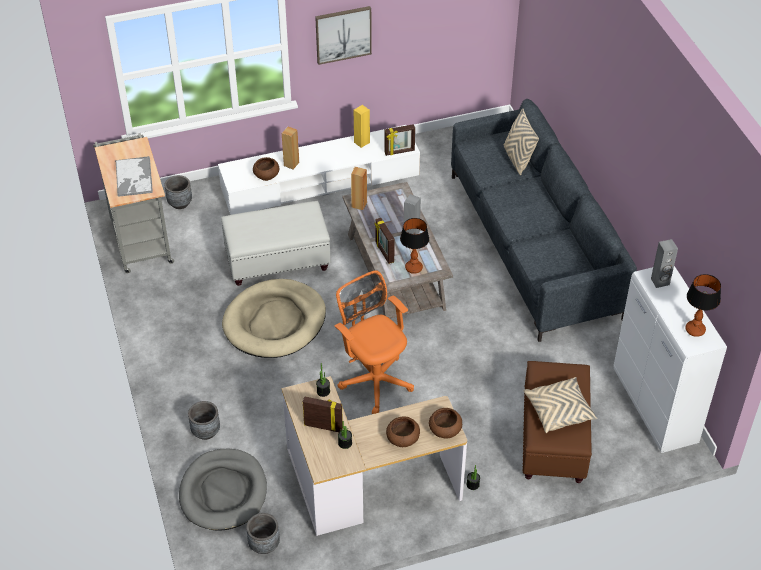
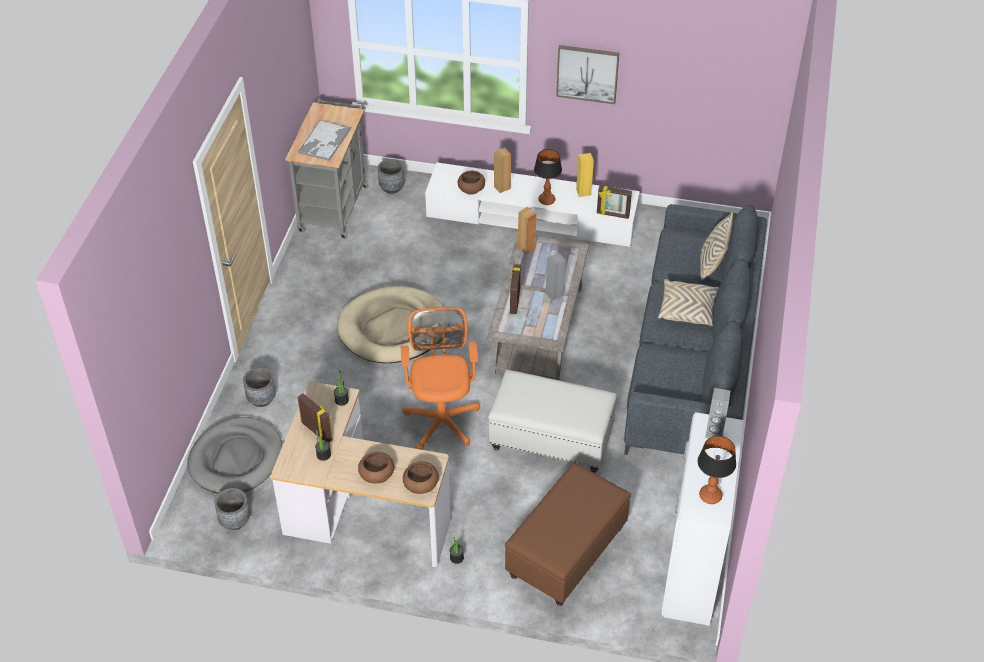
camera: 30 degrees right, 0 degrees up
(278, 260) = (438, 274): white ottoman -> white ottoman (552, 440)
(414, 268) = (531, 327): table lamp -> table lamp (547, 200)
(559, 411) = (564, 522): beige pillow -> beige pillow (687, 309)

